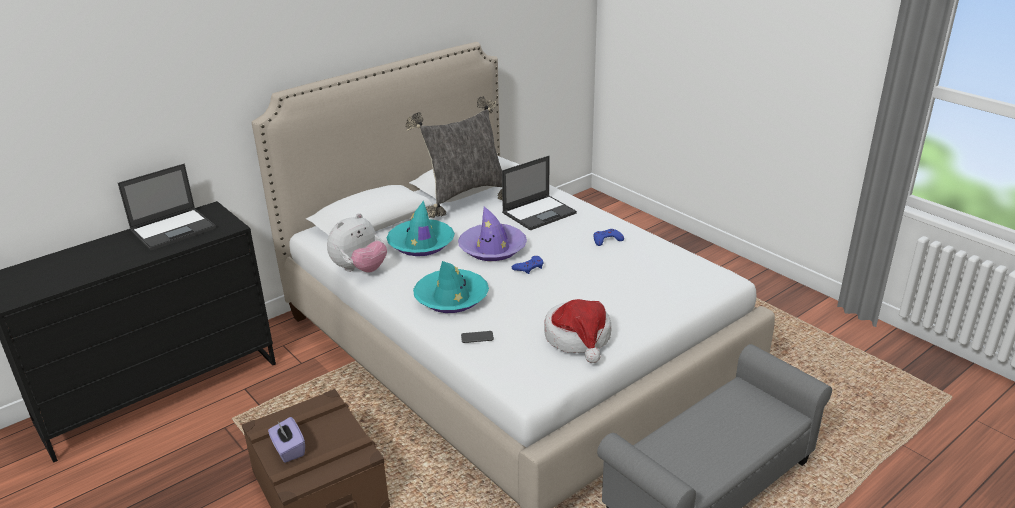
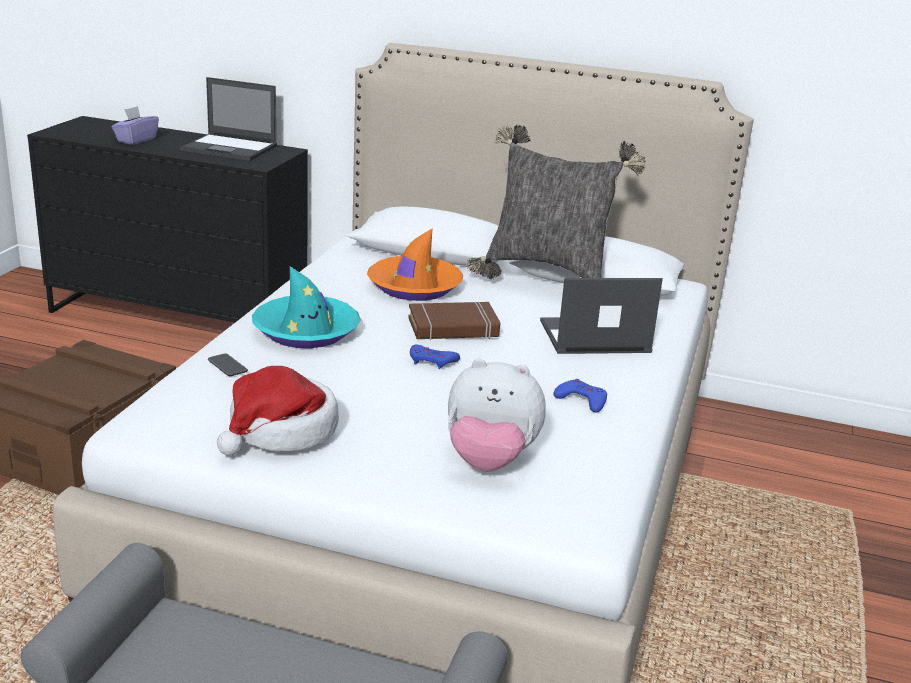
camera: 55 degrees right, 5 degrees down
(288, 450) = (55, 374): purple tissue box -> purple tissue box (136, 140)
(360, 269) = (319, 271): plush toy -> plush toy (490, 461)
(421, 244) = (414, 287): turquoise hat -> orange hat
(492, 248) = (453, 328): purple hat -> brown book
(539, 212) = (593, 337): laptop -> laptop turned 150 degrees clockwise

